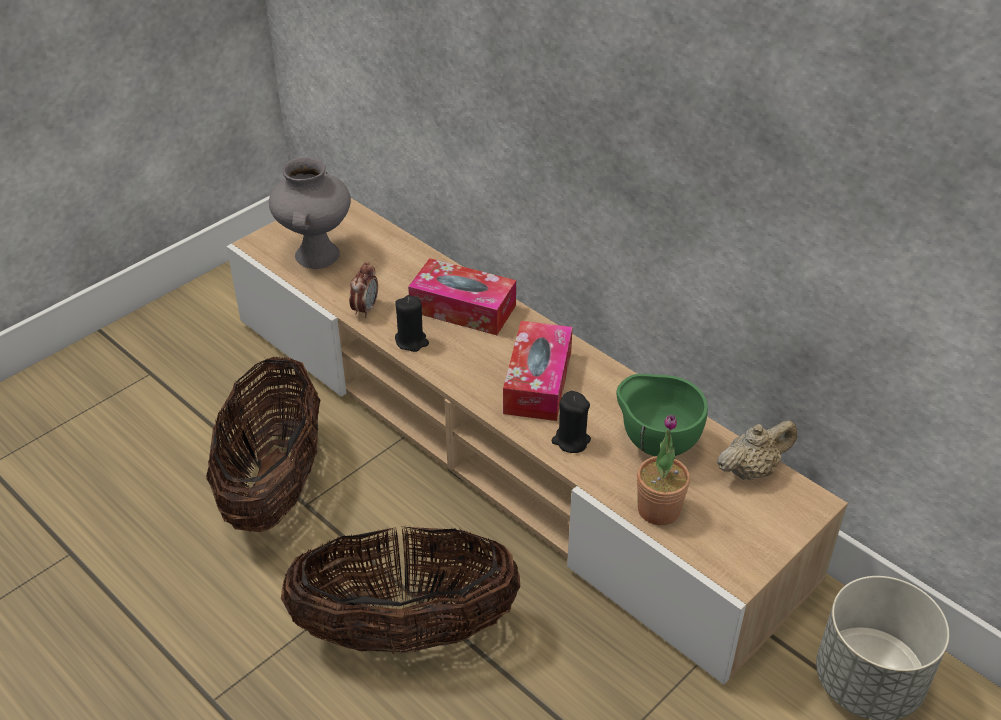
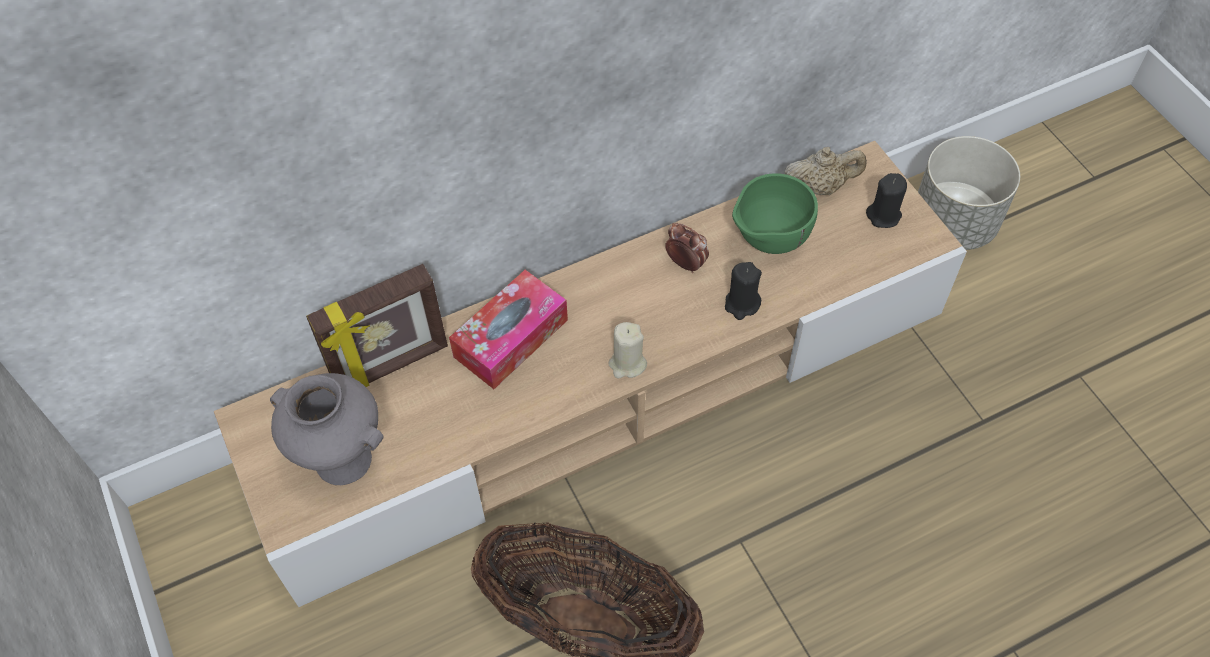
camera: 70 degrees left, 15 degrees up
(365, 309) = (469, 431): alarm clock -> alarm clock (685, 264)
(405, 631) = (818, 538): basket -> none
(408, 255) = (391, 366): none -> picture frame
(411, 341) = (544, 399): black candle -> black candle (884, 215)
(469, 380) = (627, 364): none -> beige candle
(538, 382) = (652, 306): tissue box -> none
(658, 509) = (846, 267): potted plant -> none
(751, 470) = (820, 187): beige teapot -> beige teapot turned 90 degrees clockwise

